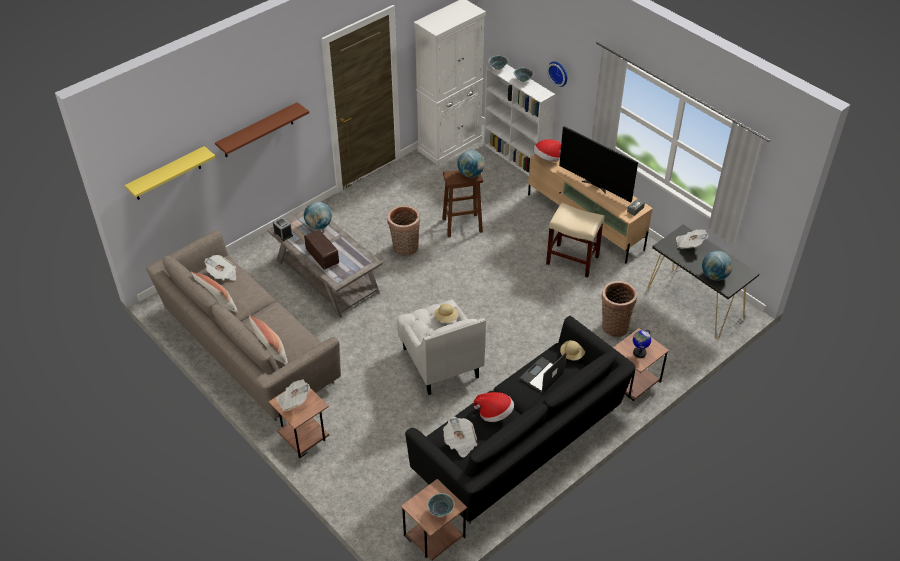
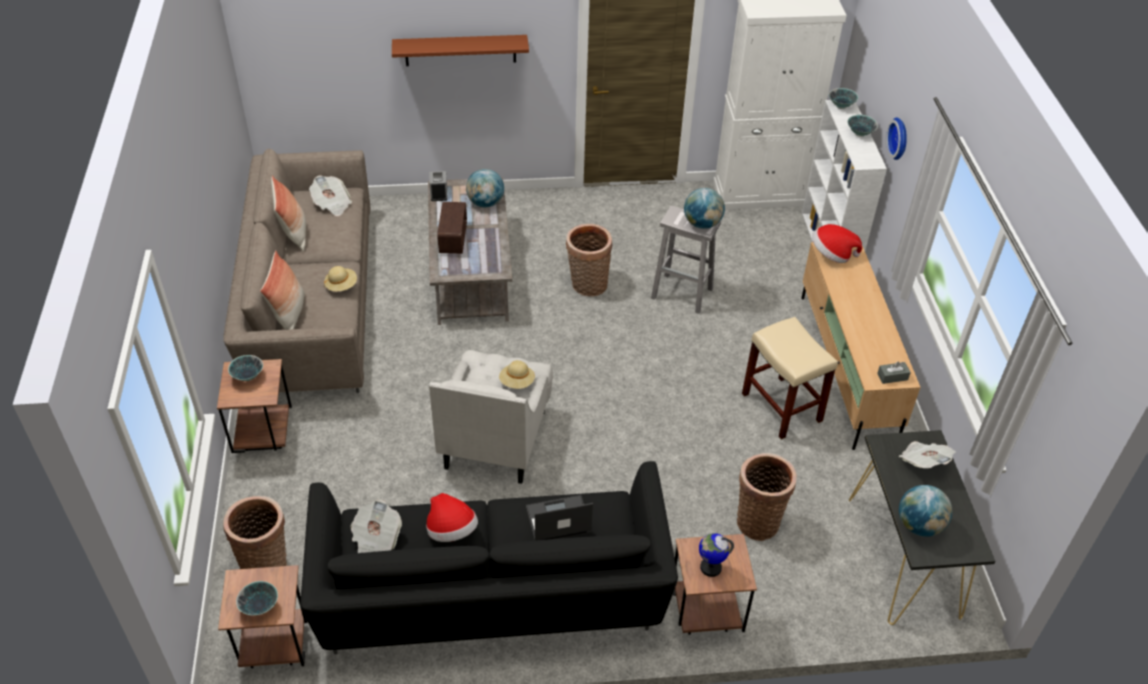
camera: 35 degrees right, 0 degrees up
(167, 174) = (317, 52): yellow shelf -> none
(293, 401) = (247, 377): newspaper -> bowl
(383, 505) = (266, 564): none -> basket
(463, 225) = (683, 293): brown stool -> white stool
(572, 354) = (624, 516): beige hat -> beige hat (341, 286)
(595, 186) = (865, 319): television -> none

